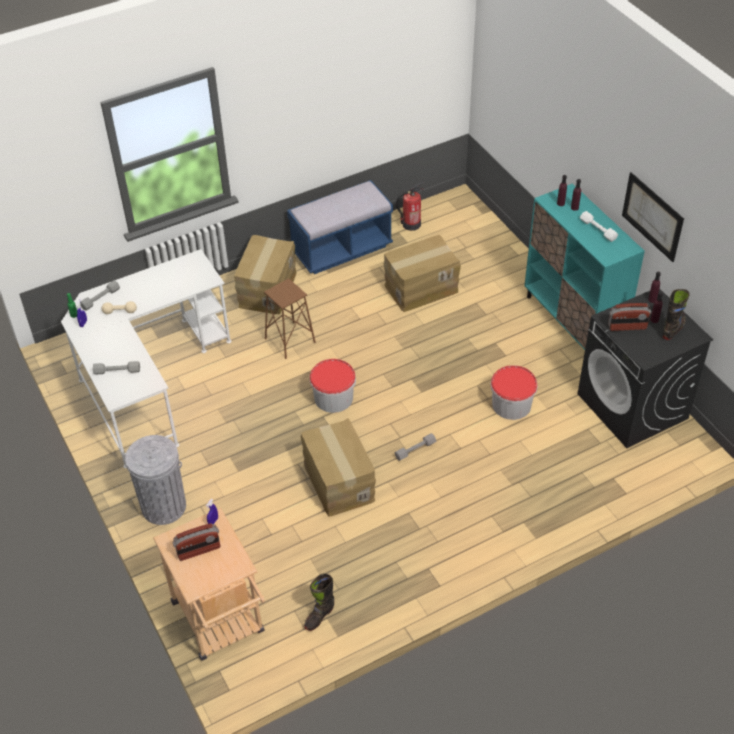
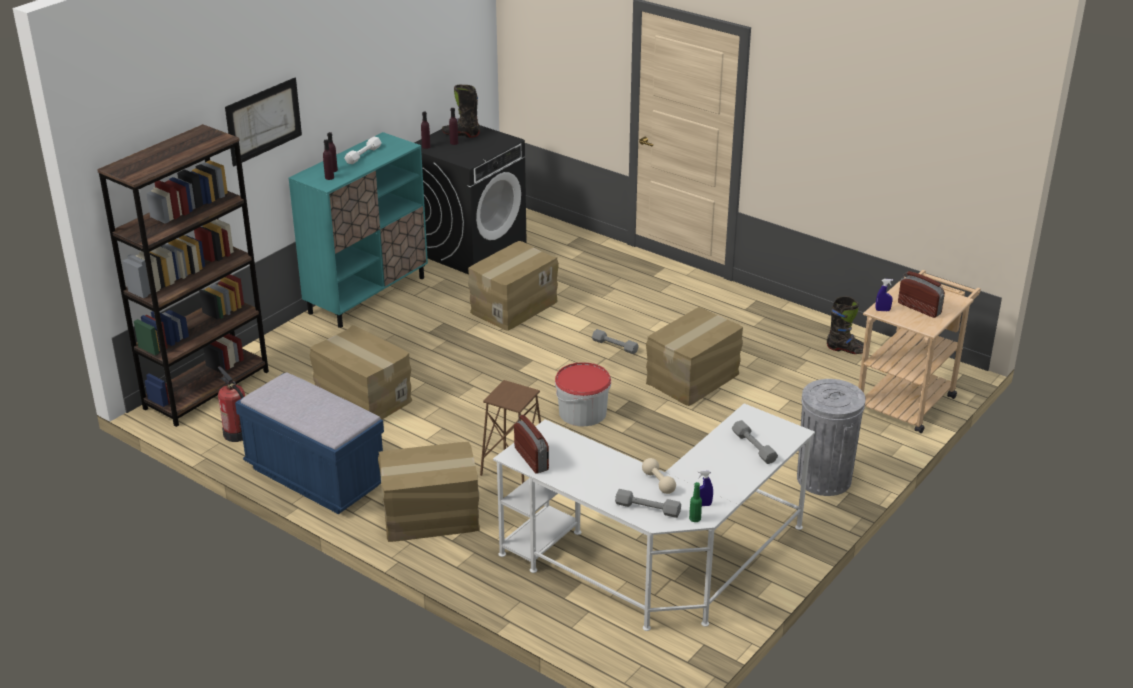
camera: 115 degrees left, 15 degrees down
(473, 219) = (207, 389): none -> brown bookcase
(511, 405) = (513, 306): bucket -> cardboard box
(627, 327) = (473, 152): radio -> radio (532, 459)
(652, 216) = (377, 89): picture -> picture (264, 121)

